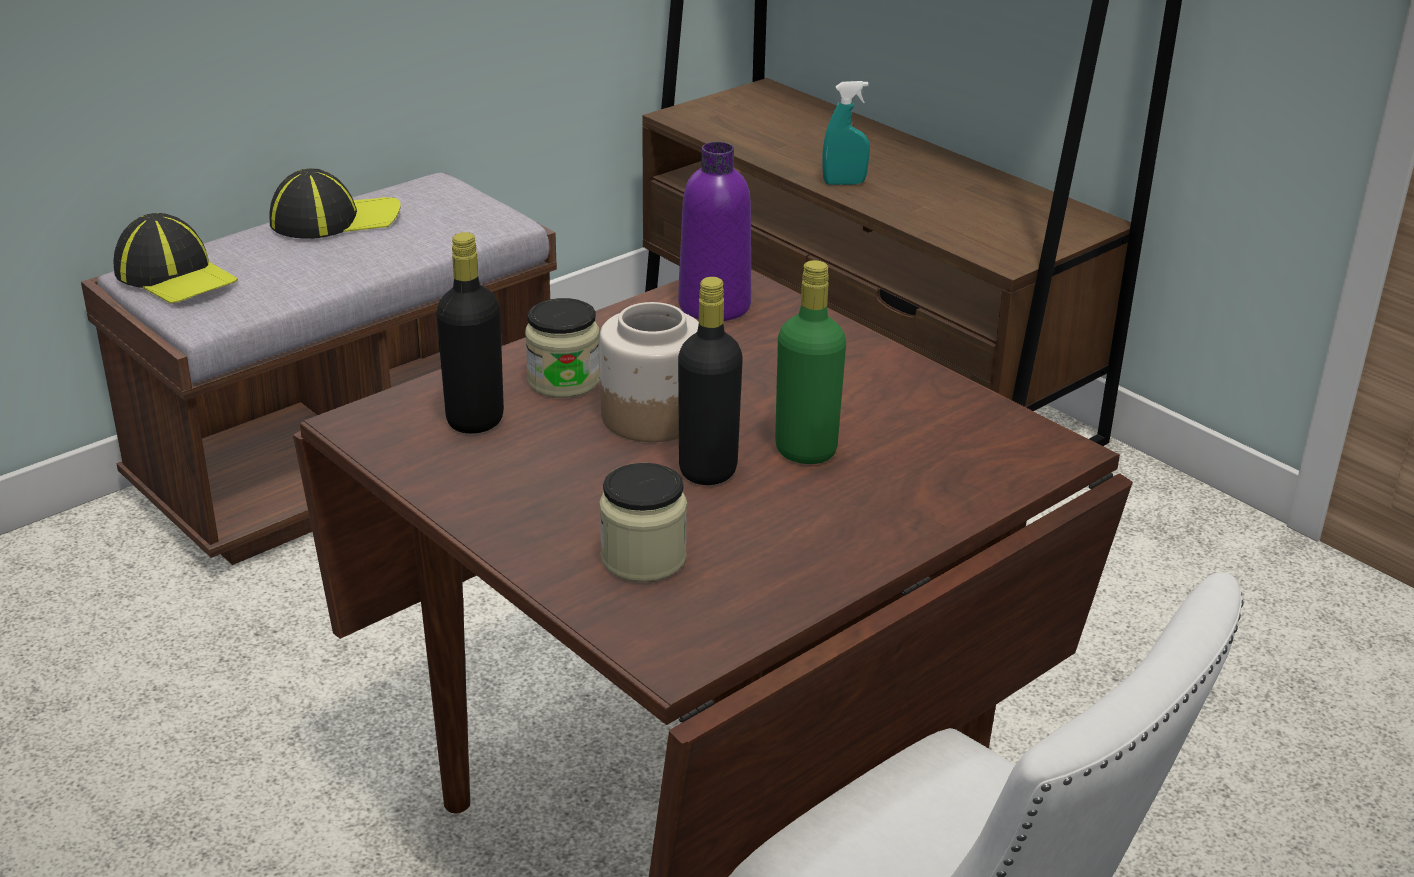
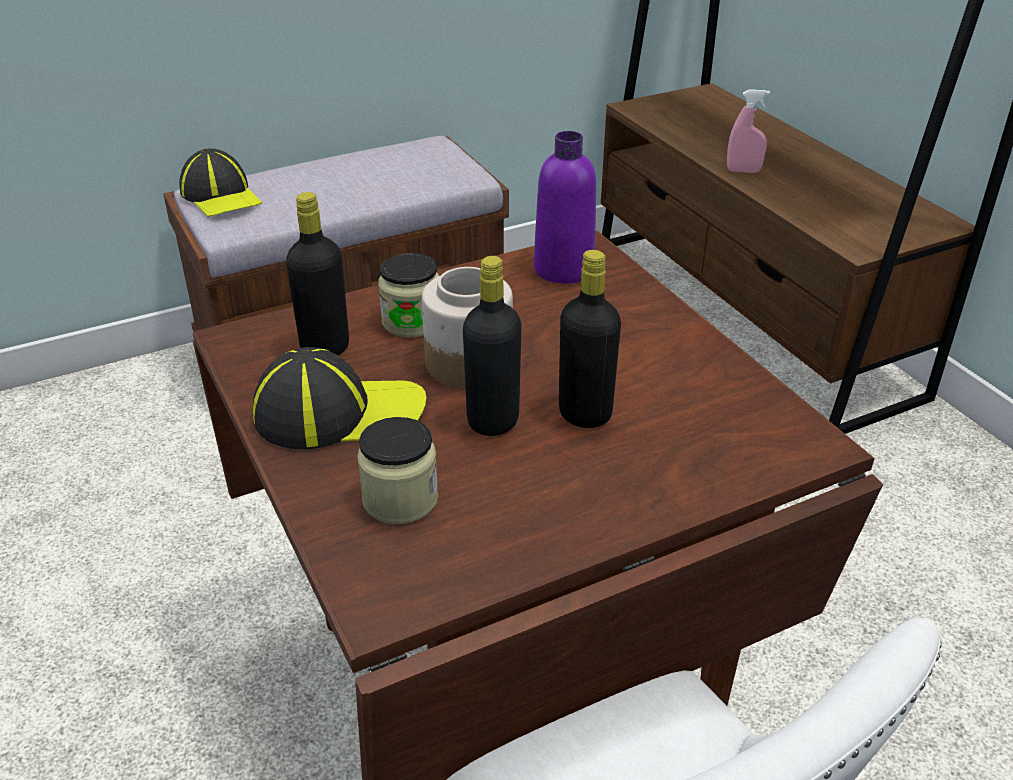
camera: 15 degrees right, 5 degrees up
(334, 219) = (349, 164): cap -> cap (339, 413)
(805, 451) = (585, 414): green bottle -> black bottle
(844, 183) = (743, 171): turquoise spray bottle -> pink spray bottle

